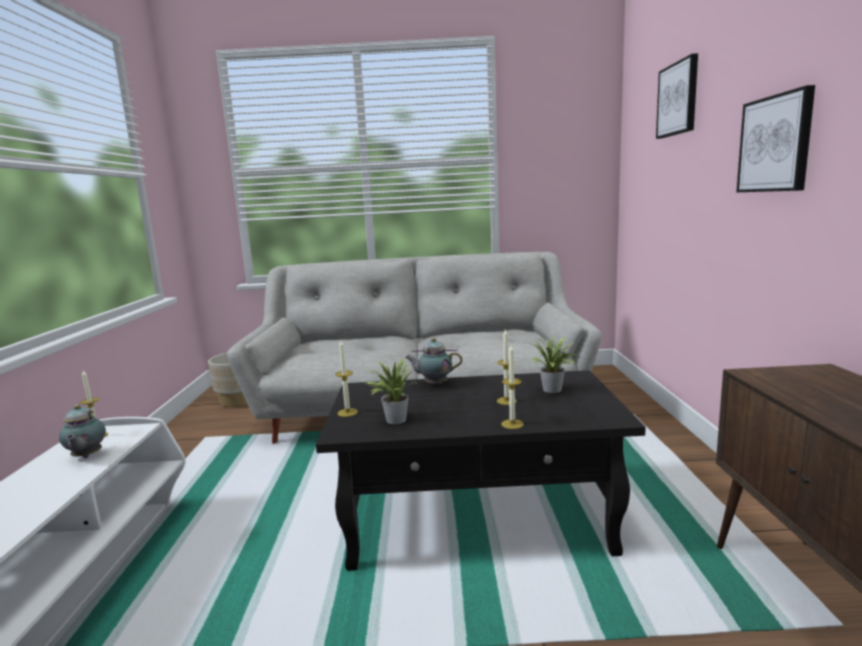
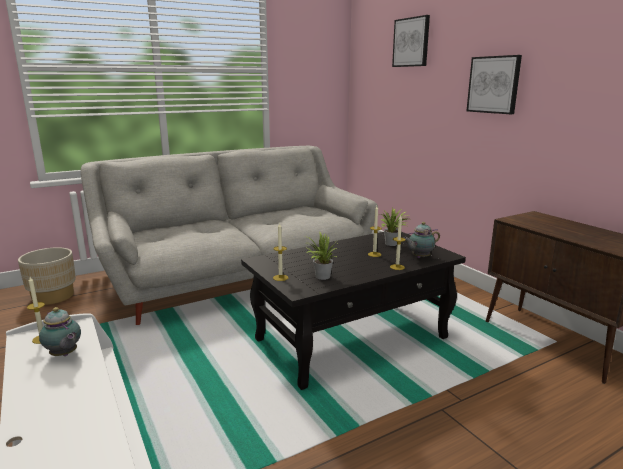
camera: 30 degrees left, 5 degrees up
(434, 384) = (312, 250): teapot -> teapot (419, 257)

